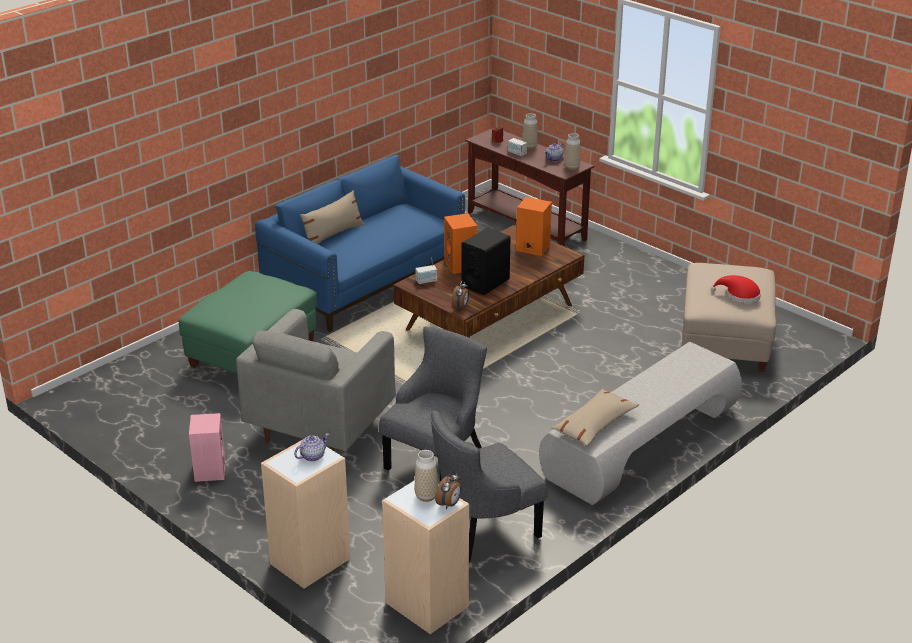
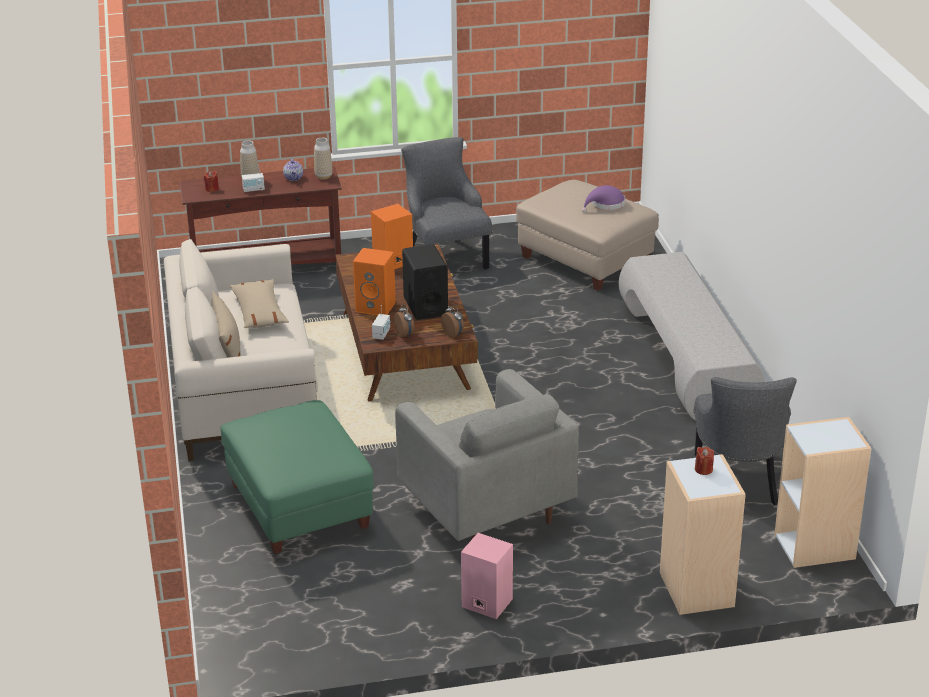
camera: 55 degrees left, 0 degrees up
(312, 456) = (703, 469): teapot -> red candle
(364, 280) = (243, 391): blue sofa -> beige sofa
(426, 496) = (821, 433): vase -> none
(436, 462) = (611, 466): grey armchair -> grey armchair (446, 260)
(449, 504) = (842, 426): alarm clock -> alarm clock (405, 334)
(594, 425) = (709, 345): beige pillow -> beige pillow (259, 312)
(739, 295) = (605, 204): red hat -> purple hat

